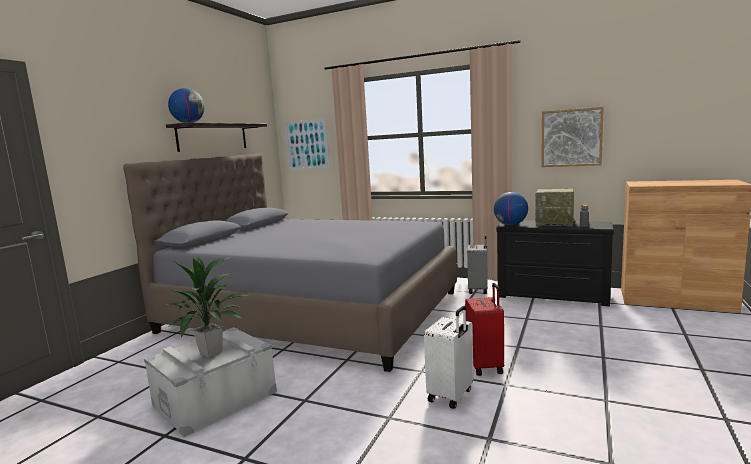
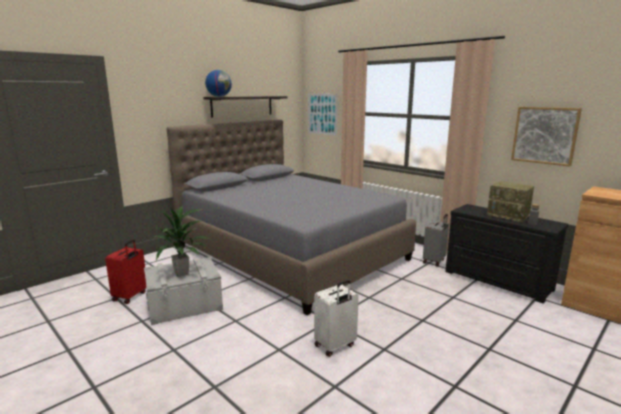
camera: 20 degrees right, 5 degrees up
(486, 366) = (382, 329): red suitcase -> red suitcase (130, 296)
(510, 225) = (466, 210): globe -> none

